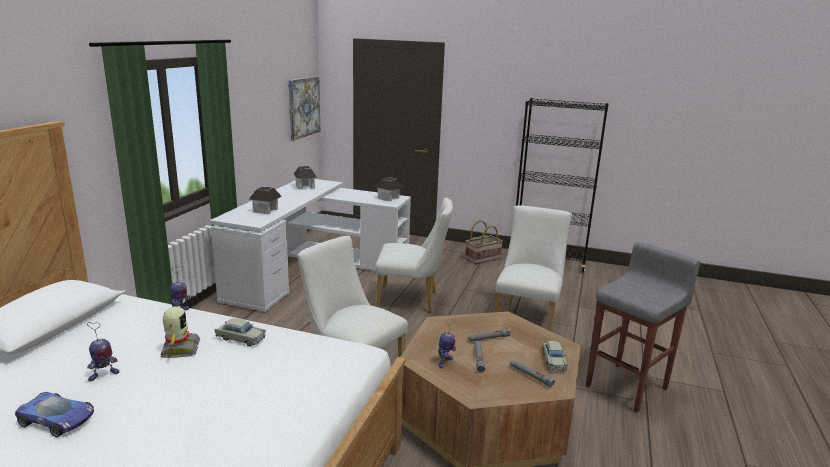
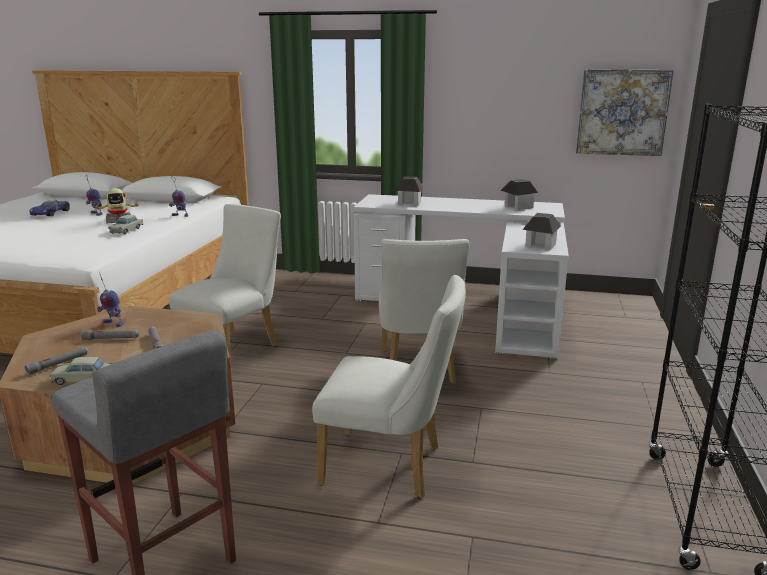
camera: 85 degrees right, 0 degrees up
(482, 258) = (635, 425): basket -> none

